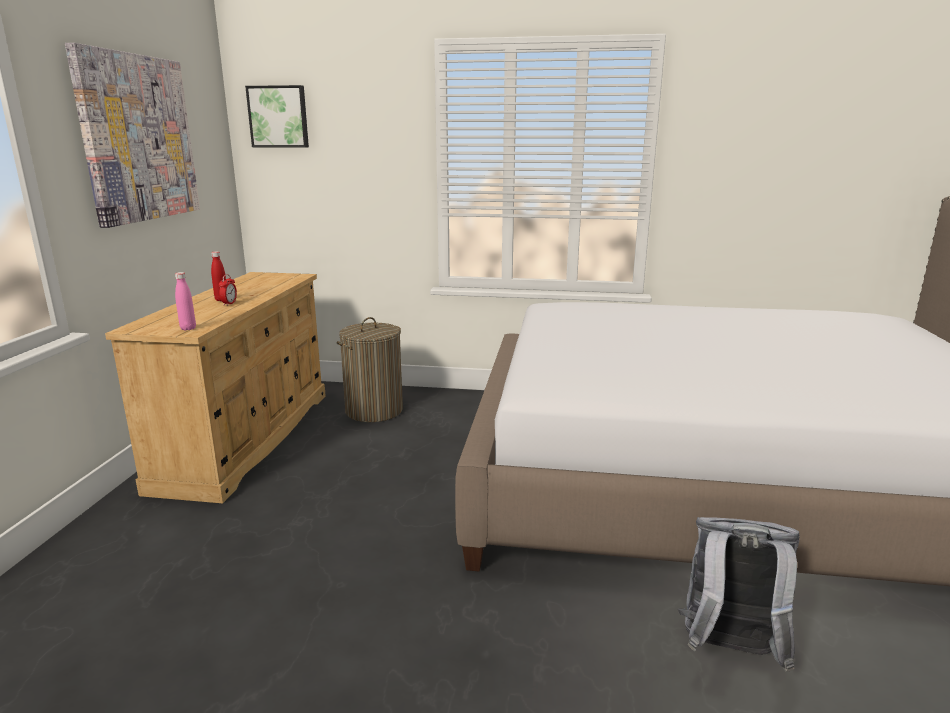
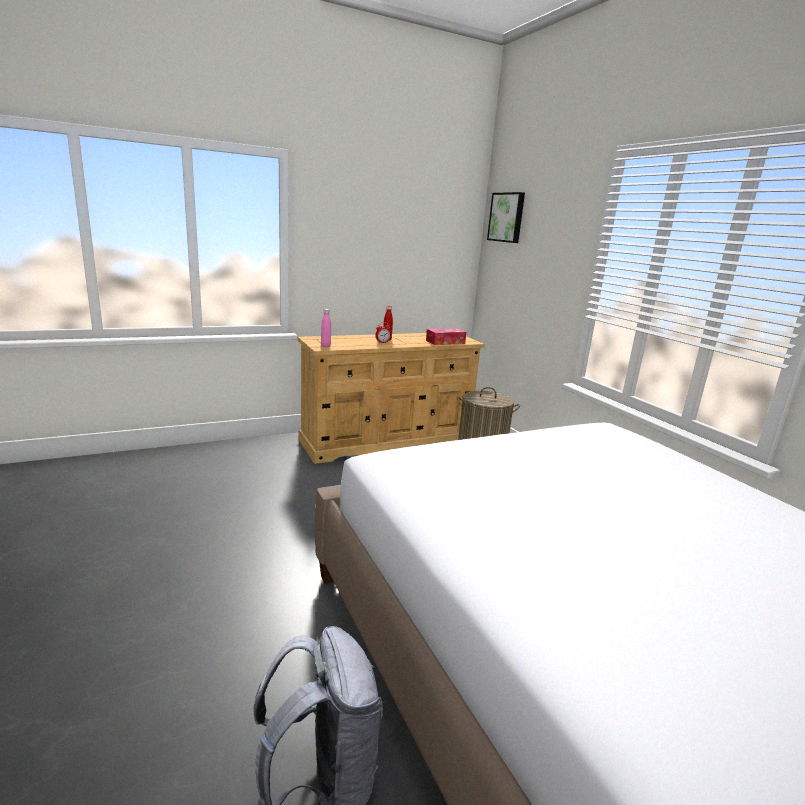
camera: 55 degrees right, 0 degrees up
(138, 138) = (379, 225): picture -> none
(281, 283) = (445, 342): none -> tissue box

